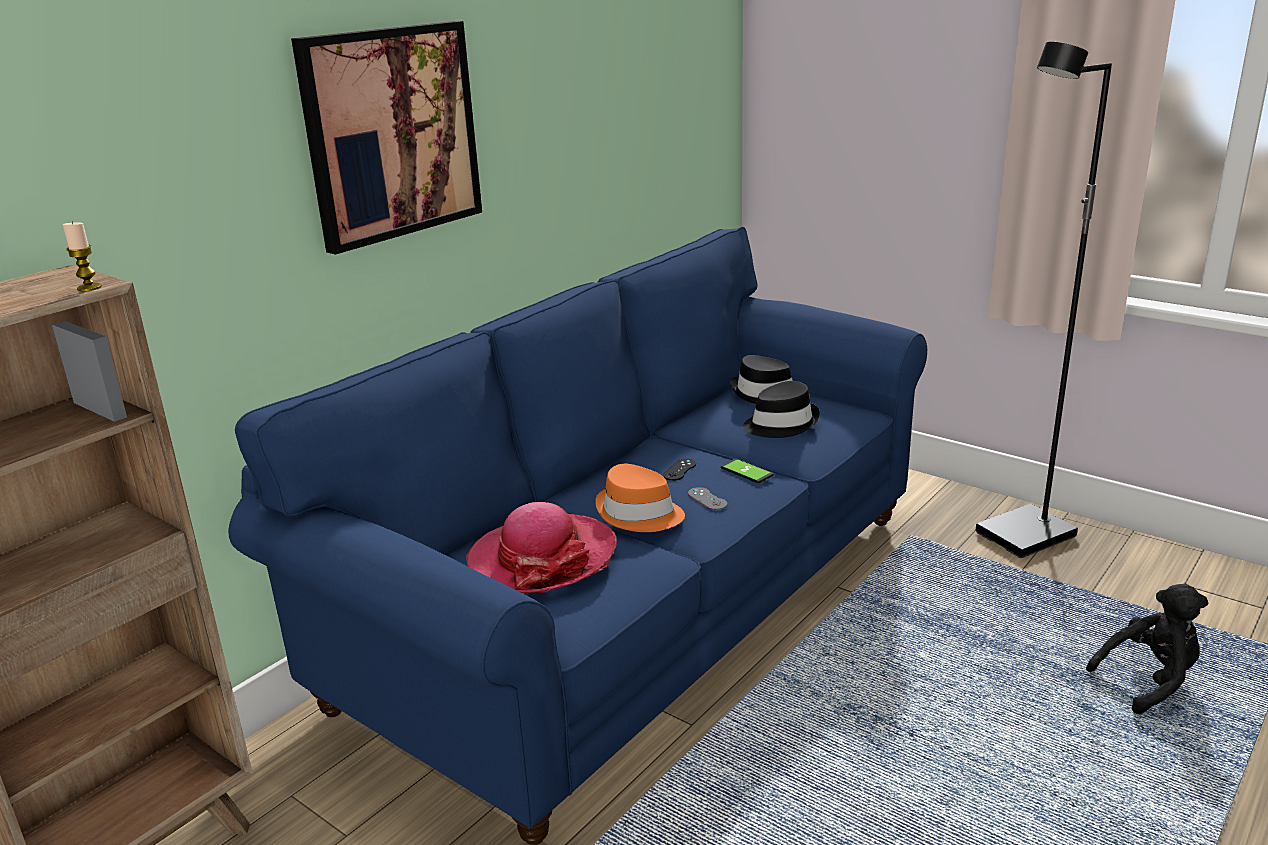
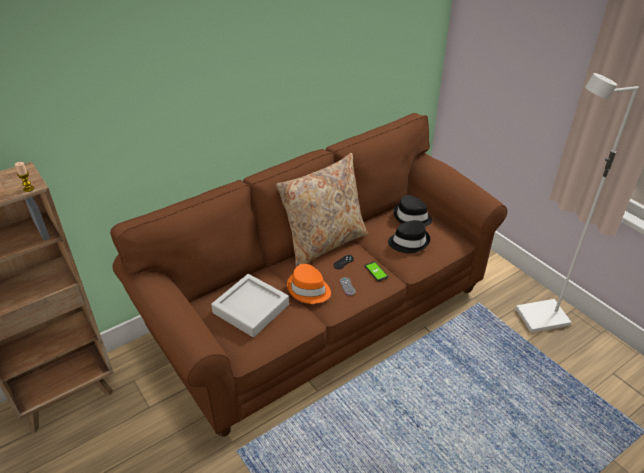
camera: 15 degrees right, 15 degrees up
(391, 133) = (207, 80): picture -> none
(542, 559) = (251, 309): hat -> grey tray
(628, 452) = (324, 243): none -> beige pillow
(641, 607) = (322, 315): blue sofa -> brown sofa
(1026, 536) = (542, 318): black floor lamp -> white floor lamp
(1149, 681) = (556, 428): black plush toy -> none

